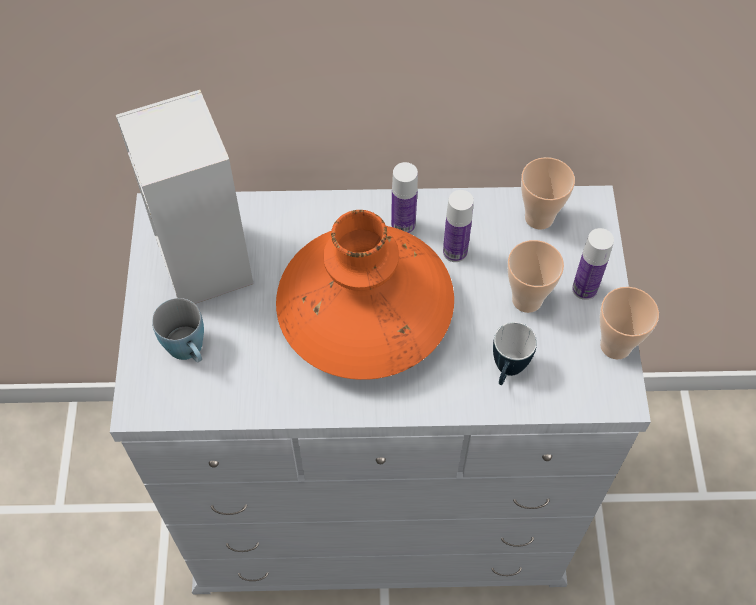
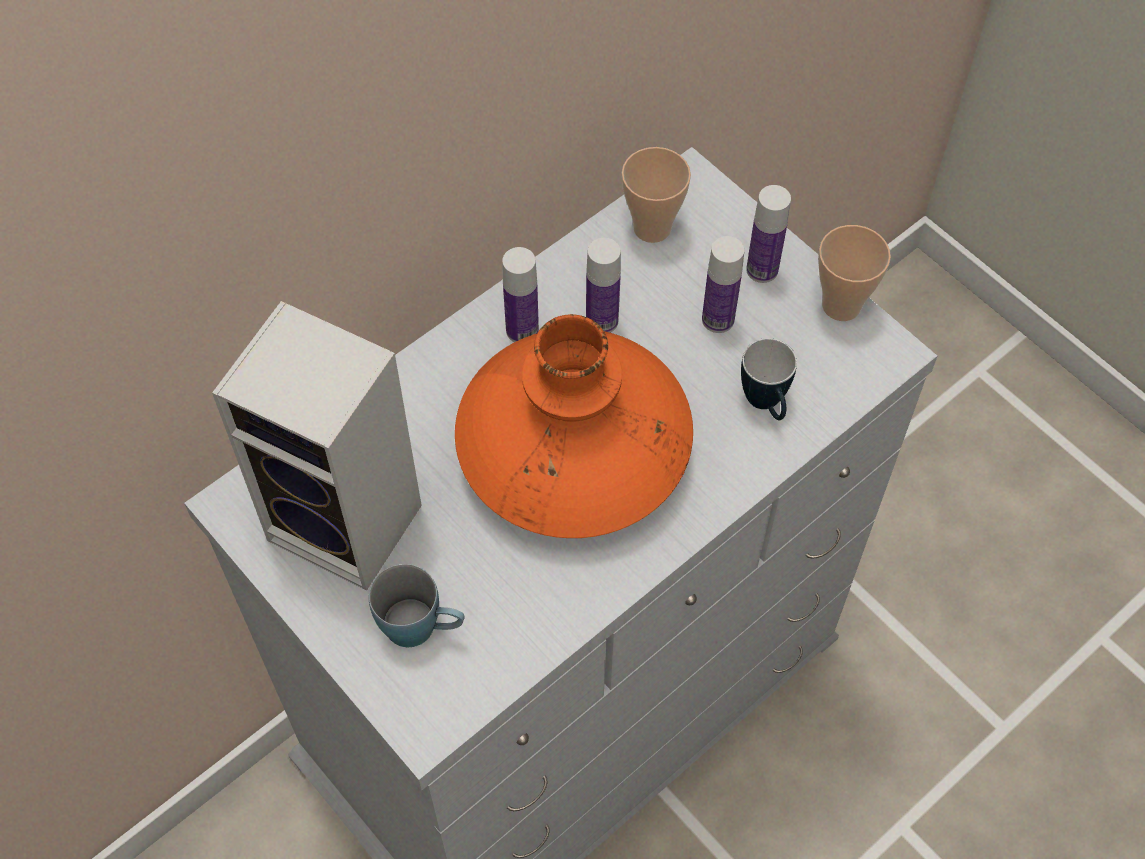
camera: 40 degrees left, 0 degrees up
(527, 299) = (718, 319): cup -> bottle

